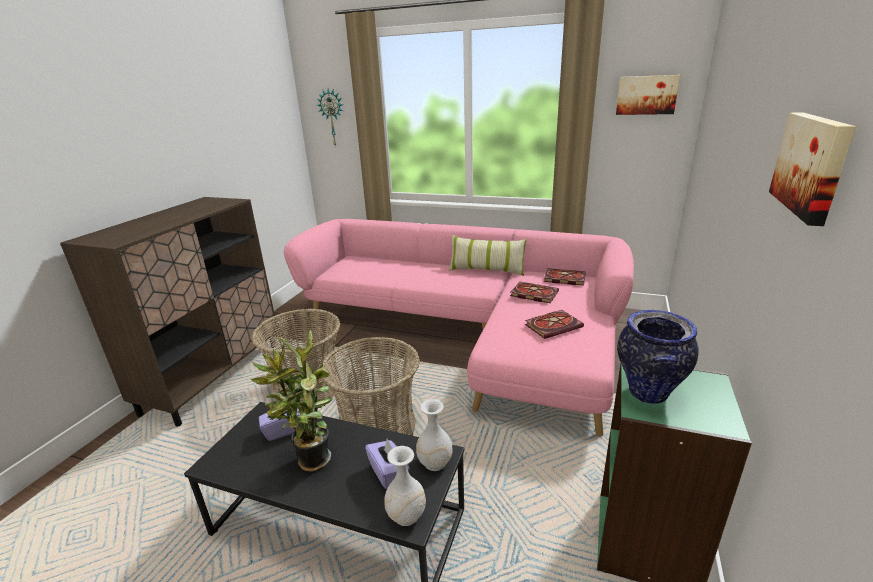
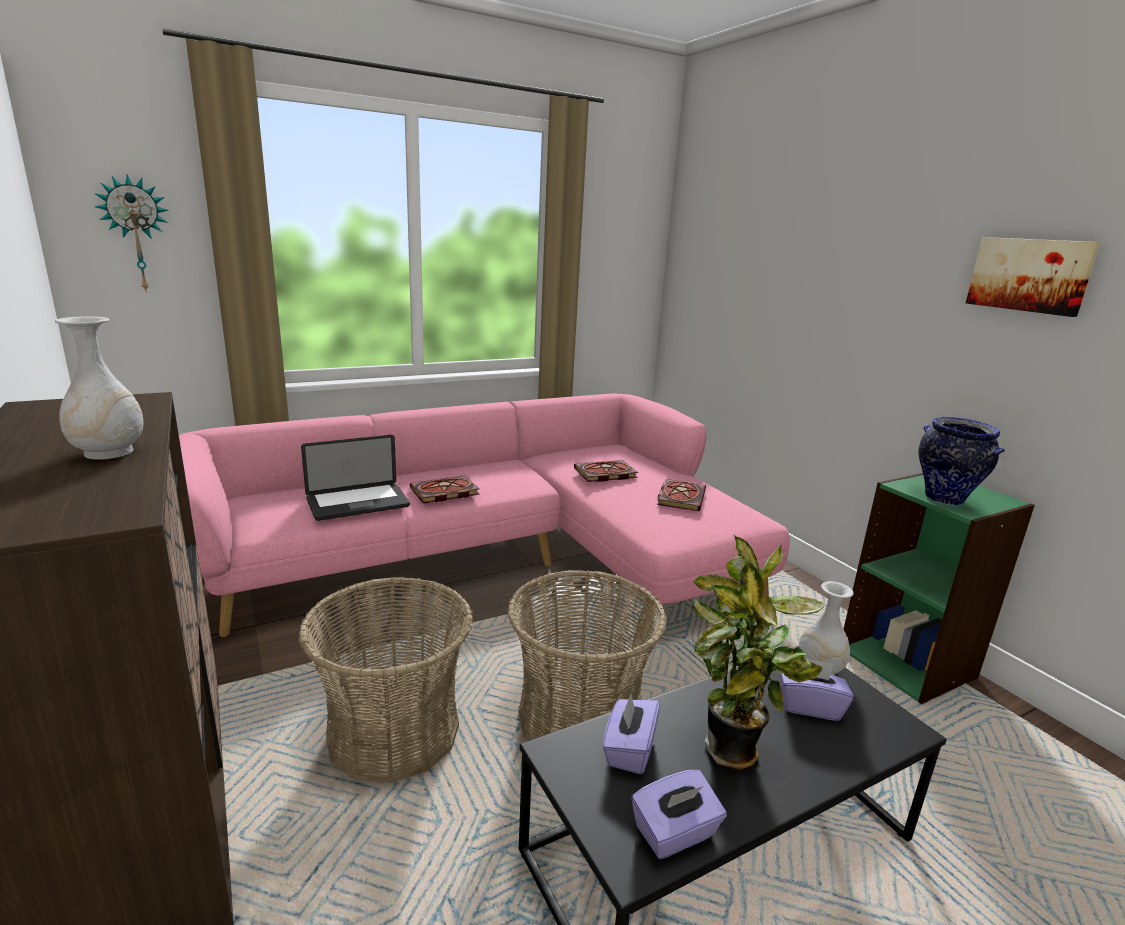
camera: 50 degrees left, 5 degrees down
(237, 468) = (675, 833): none -> purple tissue box
(380, 272) = (358, 503): none -> laptop
(406, 515) = (893, 727): white vase -> white vase (110, 452)
(486, 270) = (496, 464): pillow -> none
(563, 278) = (598, 452): book -> book (443, 492)
(646, 95) = (622, 229): picture -> none

